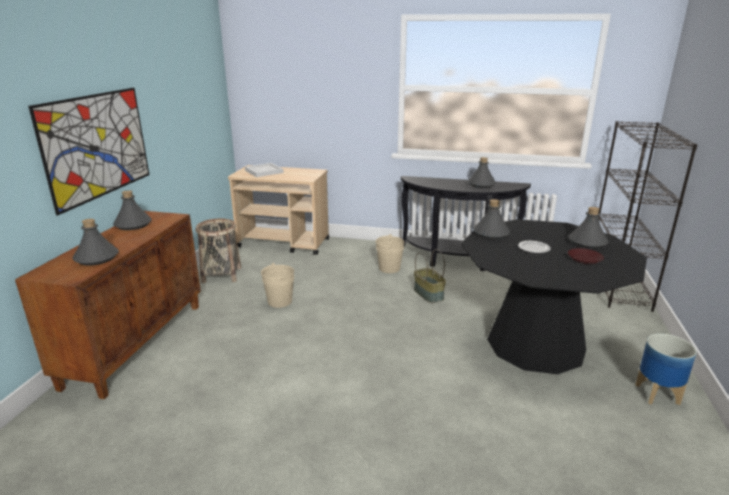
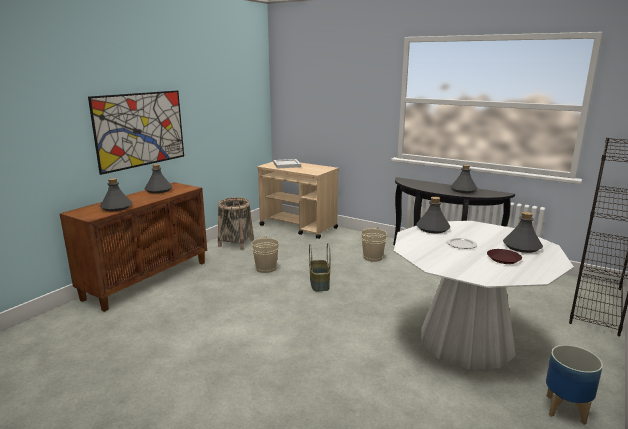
camera: 20 degrees right, 5 degrees down
(429, 294) = (393, 283): basket -> basket (320, 284)
(535, 344) = (466, 340): black dining table -> white dining table

